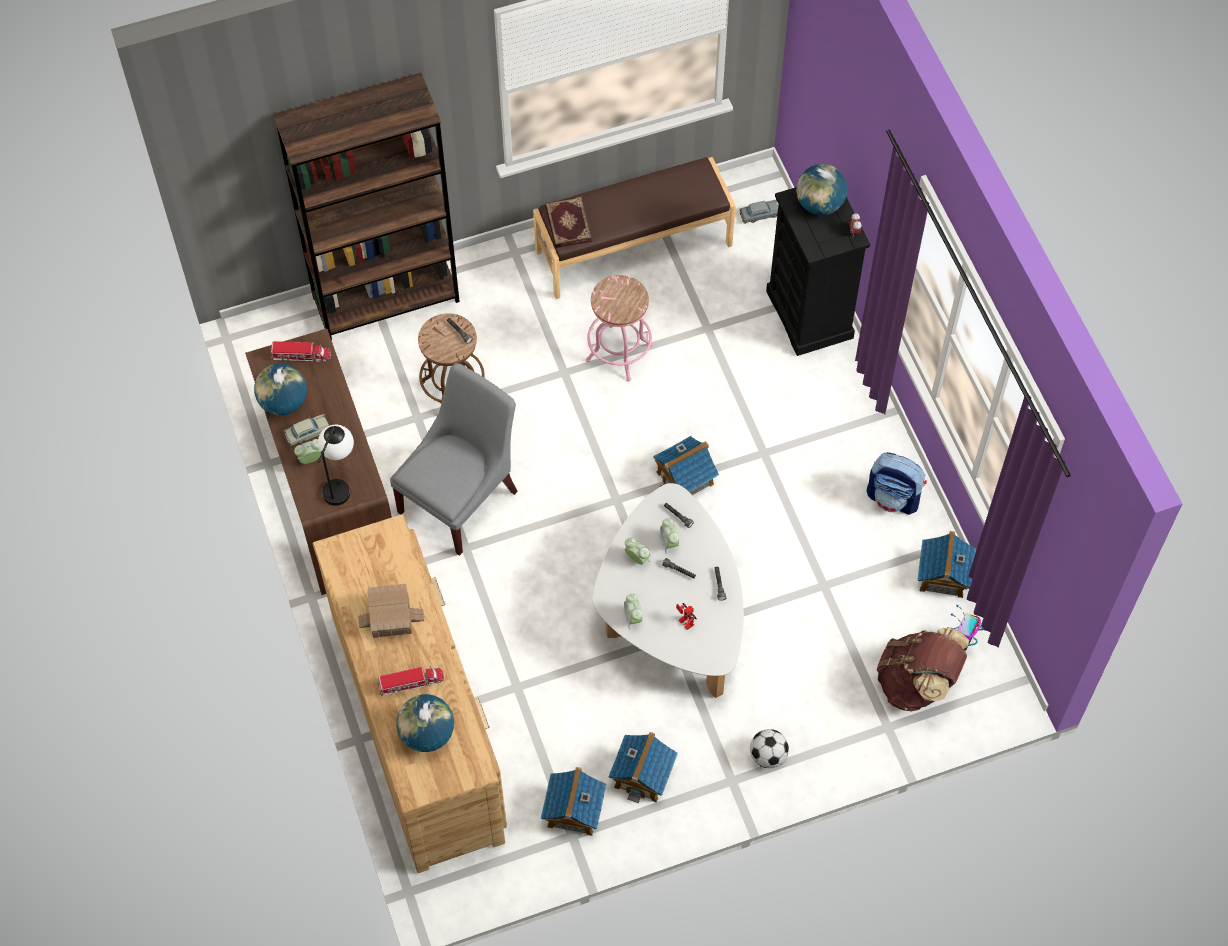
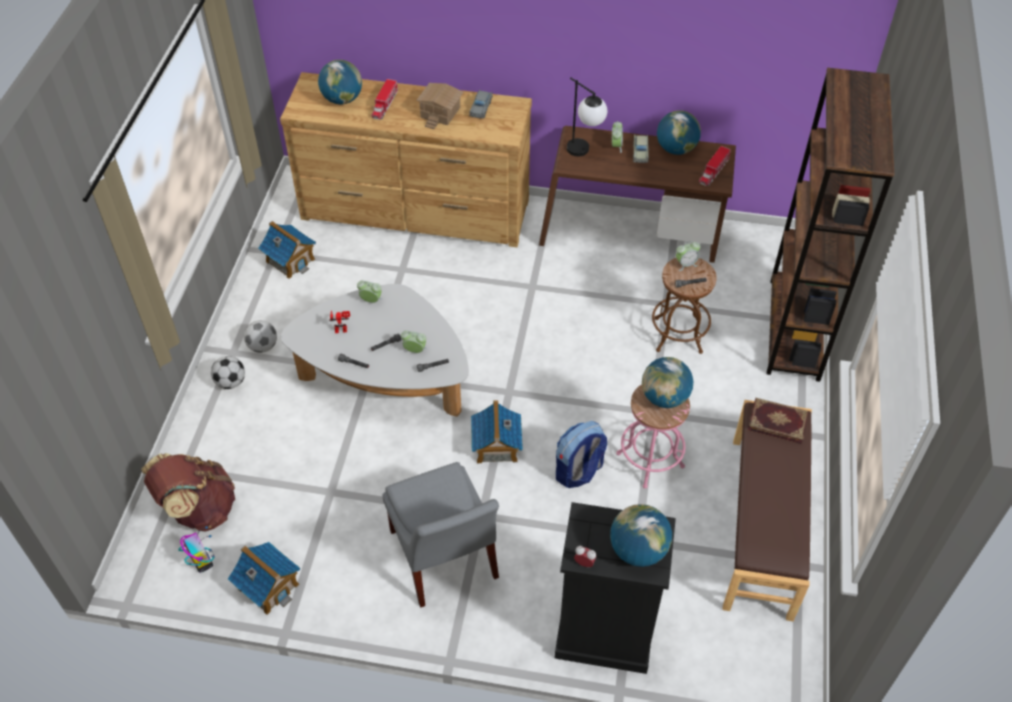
camera: 120 degrees right, 10 degrees down
(462, 498) = (576, 301): grey chair -> grey chair (444, 559)
(611, 298) = (664, 397): none -> globe
(637, 558) = (416, 325): alarm clock -> alarm clock (686, 264)
(643, 775) = (281, 306): toy house -> none
(705, 757) = (263, 346): none -> football
(759, 214) = (750, 656): grey toy car -> grey toy car (481, 108)
(894, 498) = (367, 592): backpack -> backpack (579, 471)

